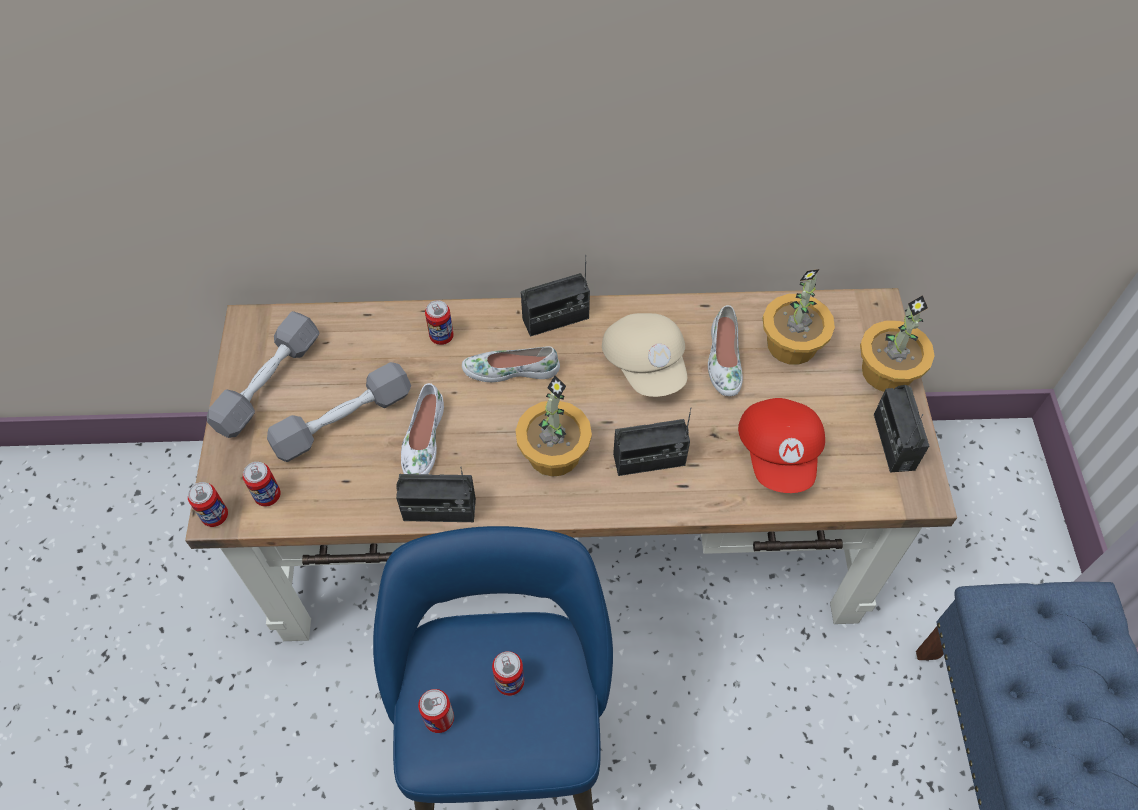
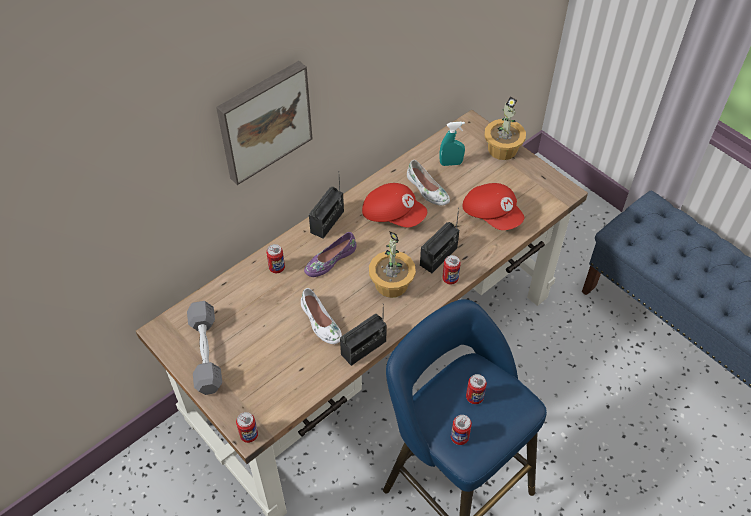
camera: 40 degrees left, 5 degrees down
(268, 496) = (267, 405): can -> can (450, 279)
(343, 421) = (268, 342): grey dumbbell -> none
(475, 117) = (263, 120): none -> picture
(511, 369) = (330, 260): white shoe -> purple shoe
(646, 364) = (393, 215): beige cap -> red cap
(792, 345) = (451, 163): potted plant -> turquoise spray bottle
(893, 442) = (534, 178): radio -> none

